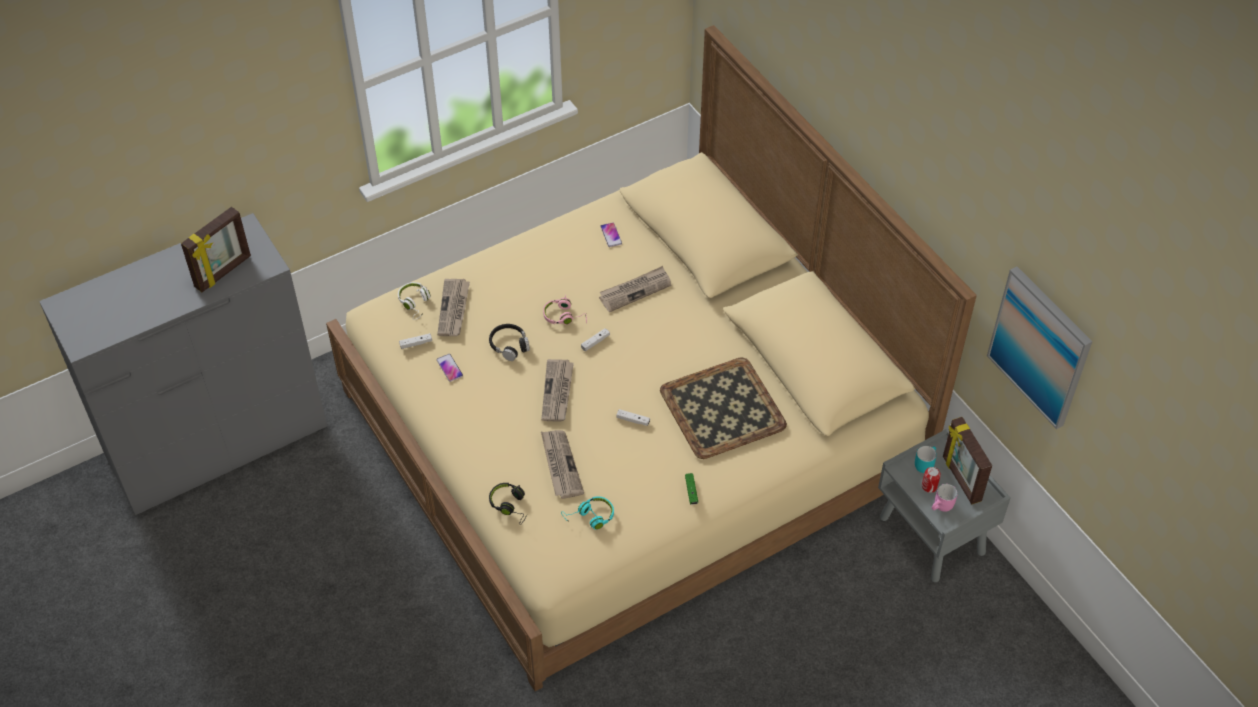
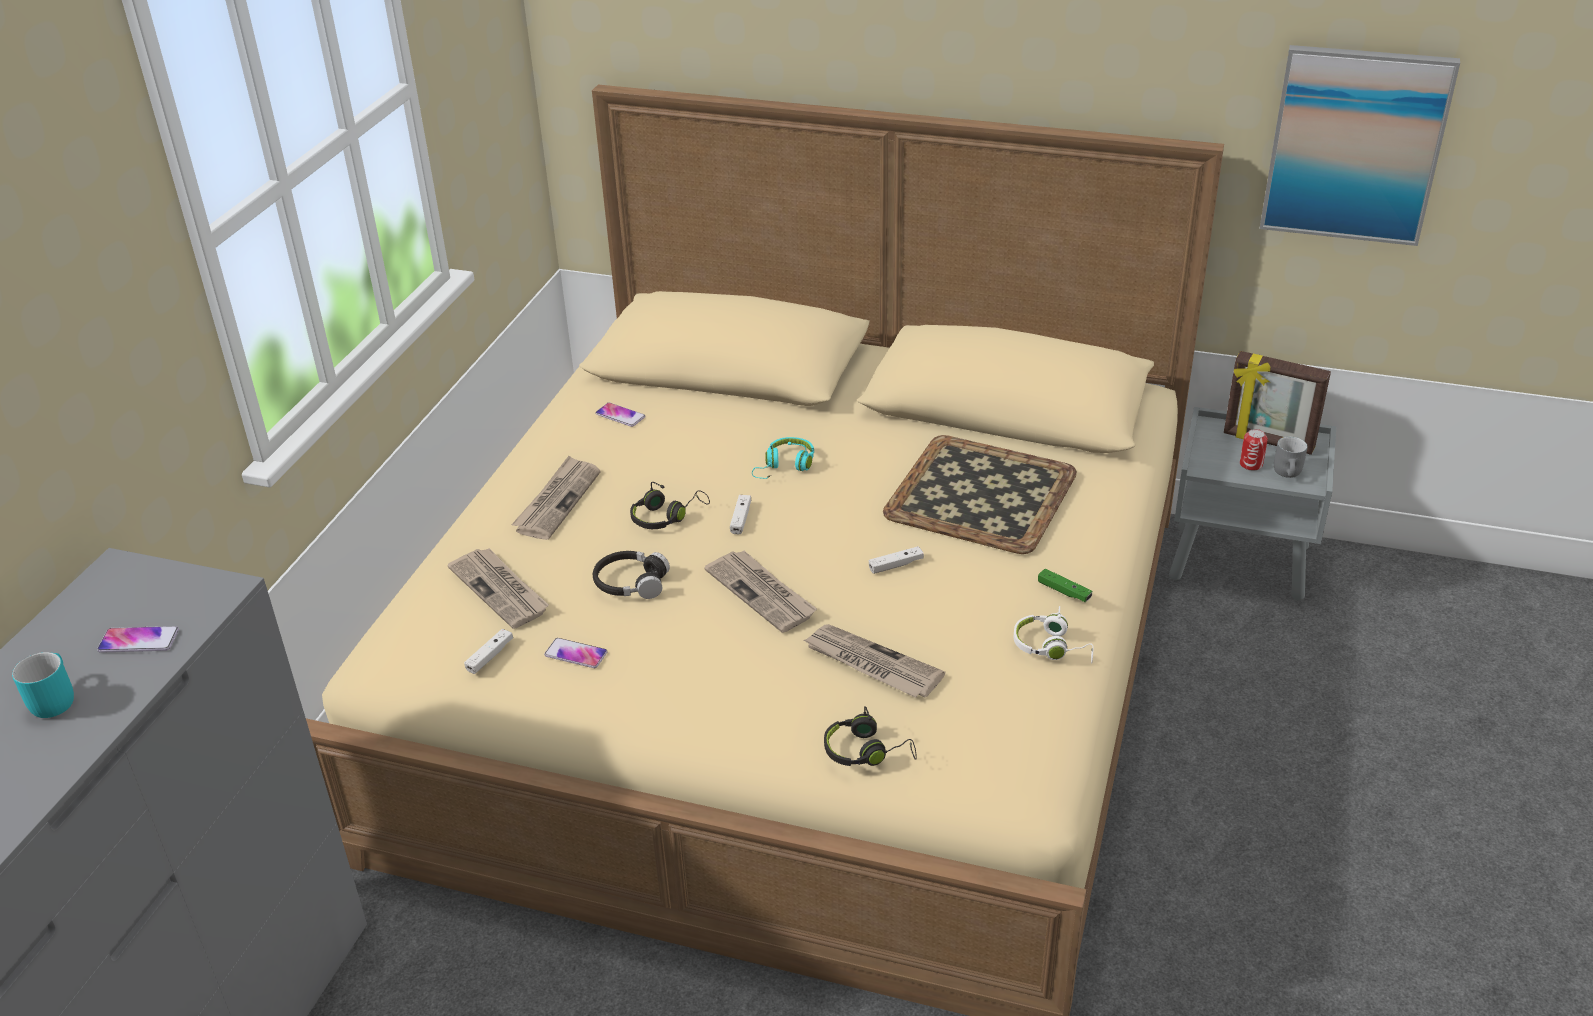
camera: 40 degrees left, 15 degrees down
(223, 272) = (139, 641): picture frame -> phone
(415, 303) = (432, 614): white headphones -> white headphones (1052, 647)
(564, 316) = (666, 516): pink headphones -> black headphones
(590, 517) = (987, 694): turquoise headphones -> turquoise headphones (785, 466)
(635, 290) = (721, 447): newspaper -> newspaper (557, 501)
(924, 463) = (1216, 449): turquoise mug -> turquoise mug (52, 699)
(942, 507) = (1289, 473): pink mug -> grey mug

